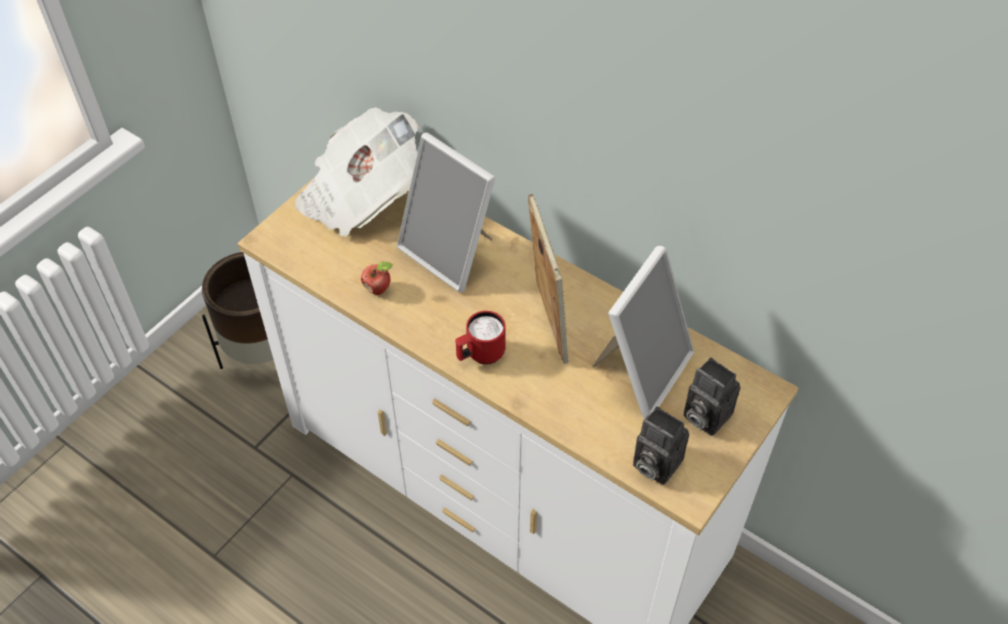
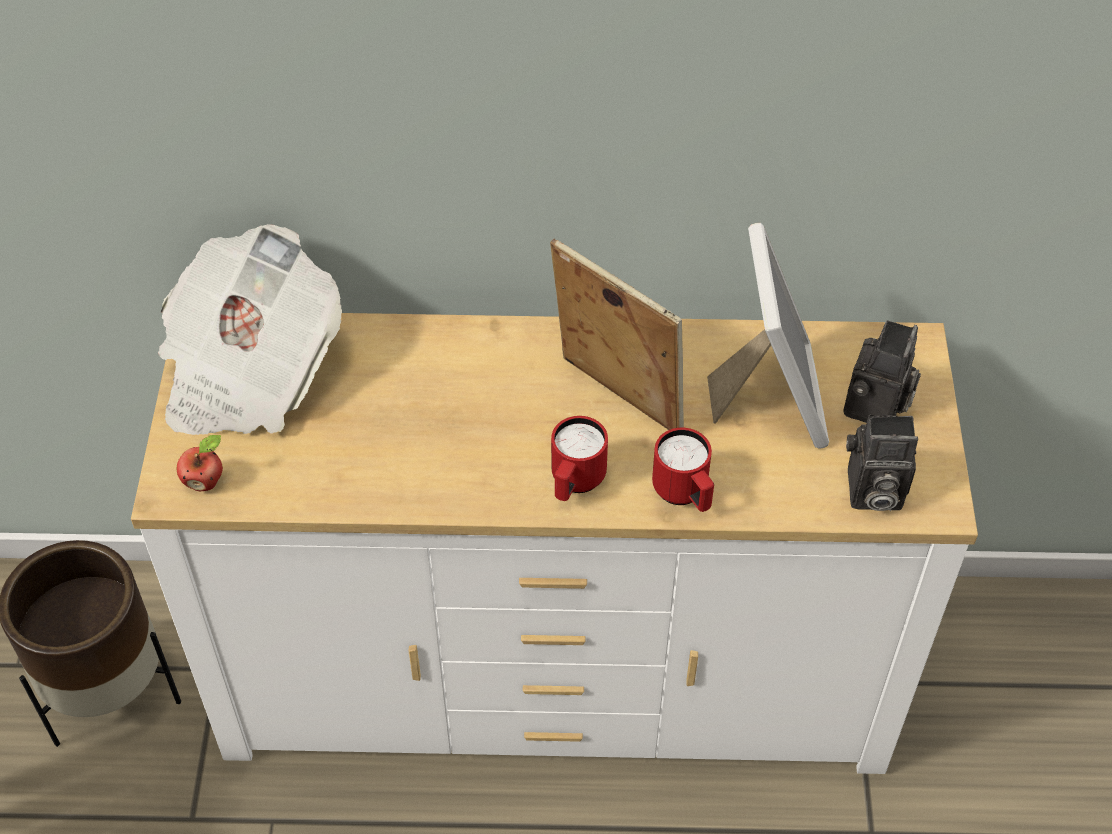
camera: 35 degrees left, 0 degrees up
(379, 289) = (378, 473): apple -> apple (206, 482)
(451, 253) = (430, 380): picture frame -> none
(537, 398) = (684, 495): none -> red mug
(703, 415) = (876, 409): camera -> camera turned 75 degrees counterclockwise

